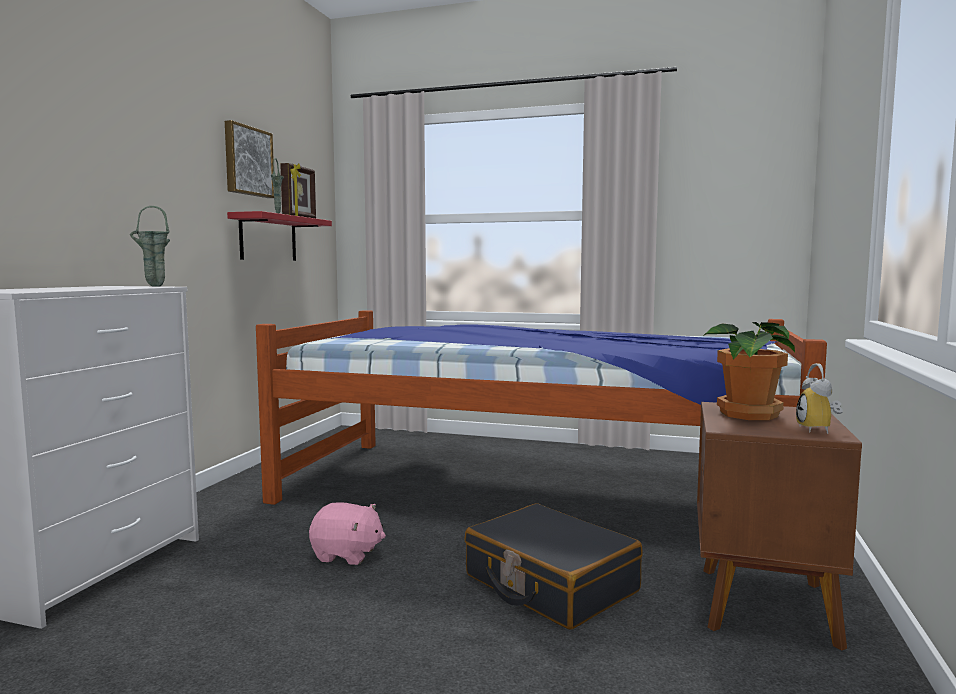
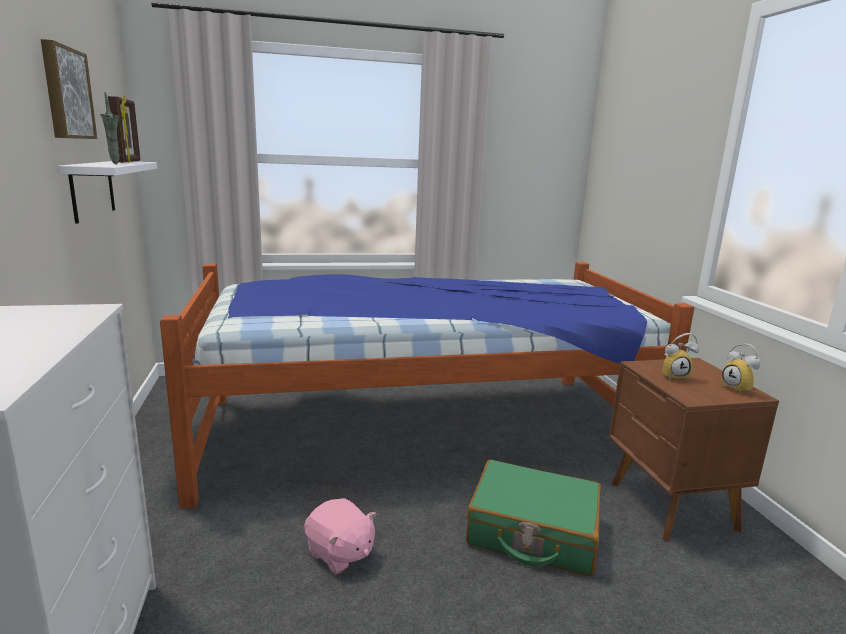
camera: 30 degrees left, 10 degrees up
(153, 286) = (84, 312): green vase -> none
(268, 238) = (92, 189): red shelf -> white shelf
(347, 554) = (340, 554): pink plush toy -> pink plush toy turned 60 degrees clockwise
(550, 584) = (532, 532): black suitcase -> green suitcase
(747, 414) = (674, 376): potted plant -> alarm clock

